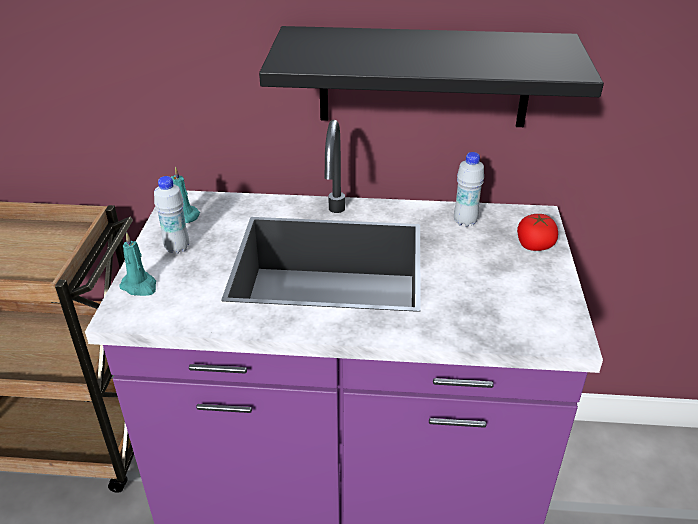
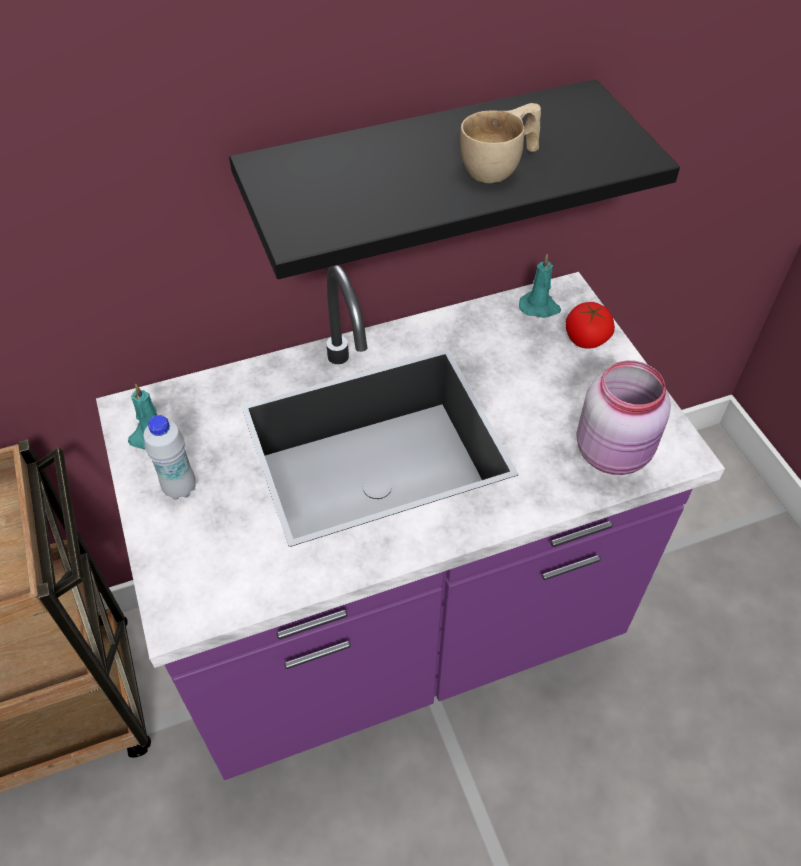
camera: 25 degrees left, 15 degrees up
(140, 286) = (173, 564): turquoise candle -> turquoise candle (540, 307)
(459, 59) = (501, 166): none -> beige cup
(465, 221) = (495, 328): white bottle -> none
(510, 320) = (614, 452): none -> pink jar

